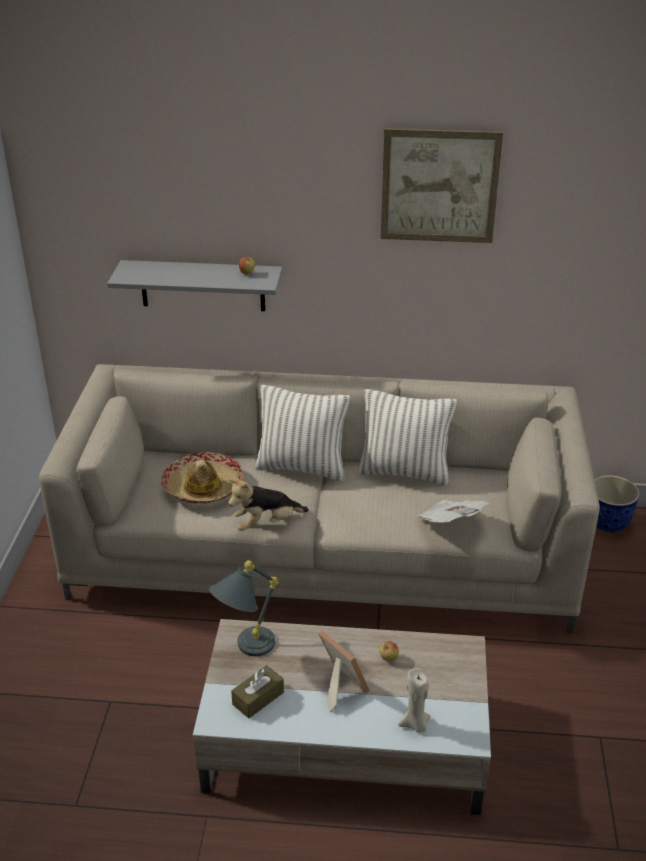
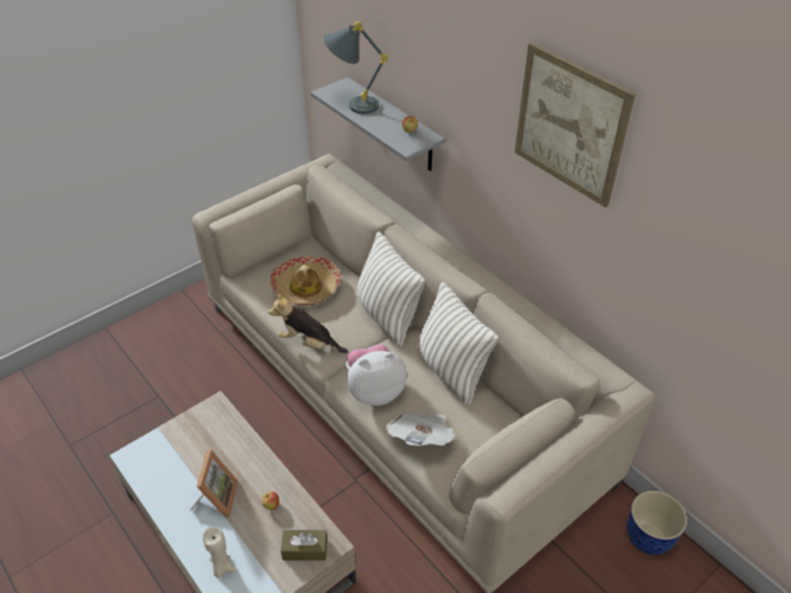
camera: 45 degrees right, 10 degrees up
(245, 649) = (204, 423): grey table lamp -> grey table lamp (352, 105)
(258, 698) = (167, 463): brown tissue box -> brown tissue box (305, 549)
(369, 519) = (374, 391): none -> plush toy

